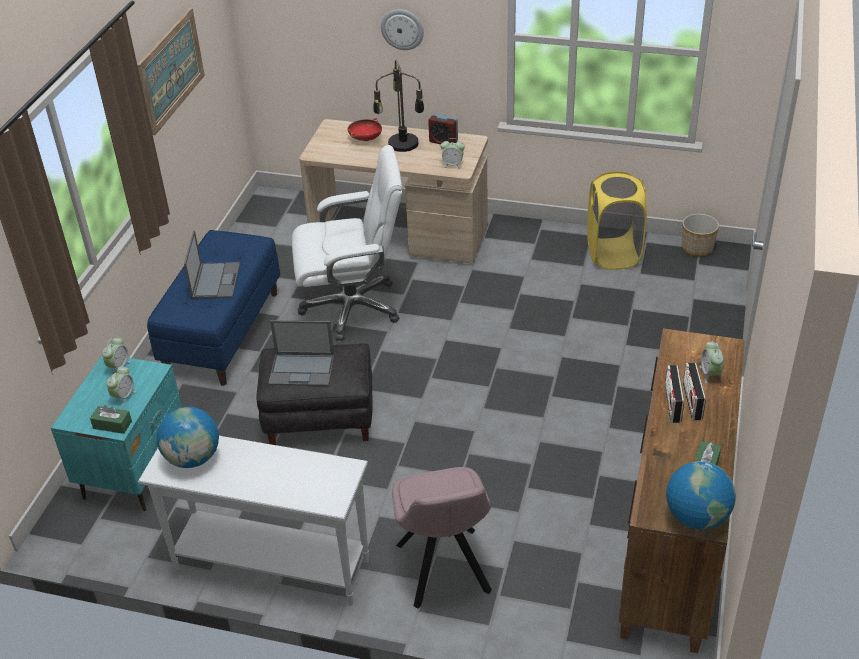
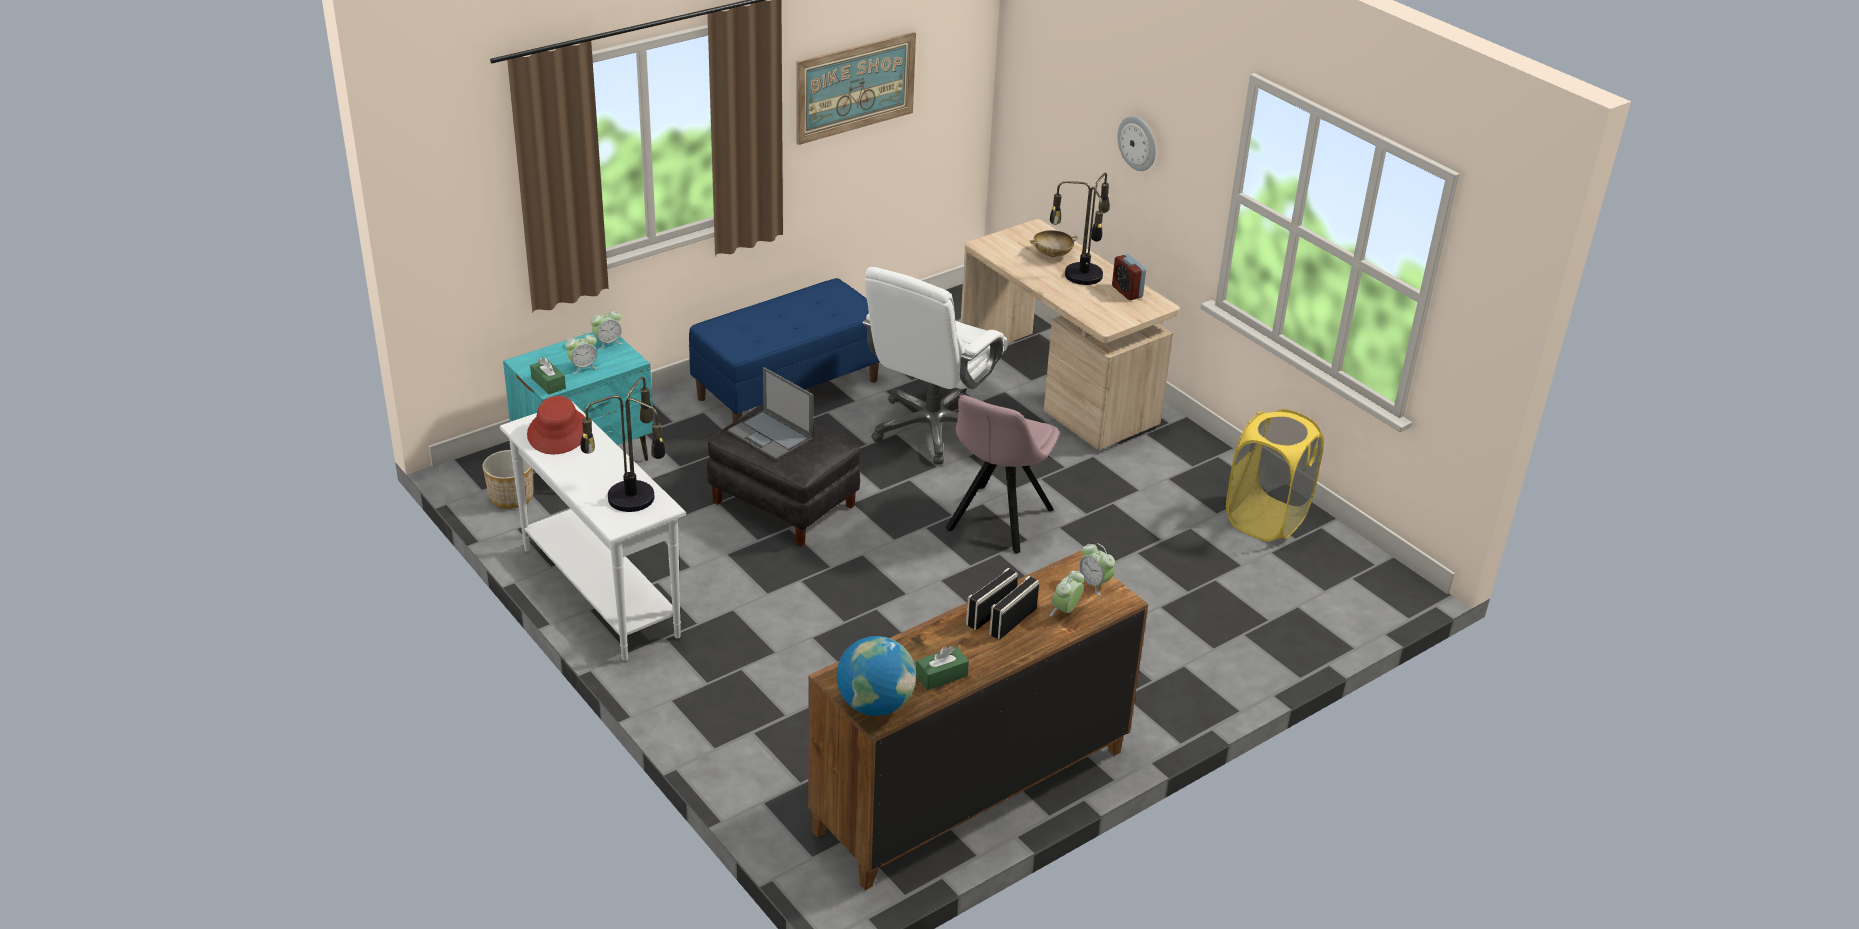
camera: 35 degrees right, 5 degrees down
(193, 458) = (558, 432): globe -> red hat
(215, 280) = (787, 322): laptop -> none
(316, 475) = (631, 498): none -> table lamp
(353, 307) = (931, 429): white office chair -> white office chair turned 90 degrees clockwise
(365, 139) = (1052, 254): red bowl -> beige bowl
(444, 568) = (733, 683): pink chair -> pink chair (998, 519)
(452, 165) = (1105, 317): alarm clock -> alarm clock (1094, 584)
(696, 248) = (1373, 562): planter -> planter (511, 497)

